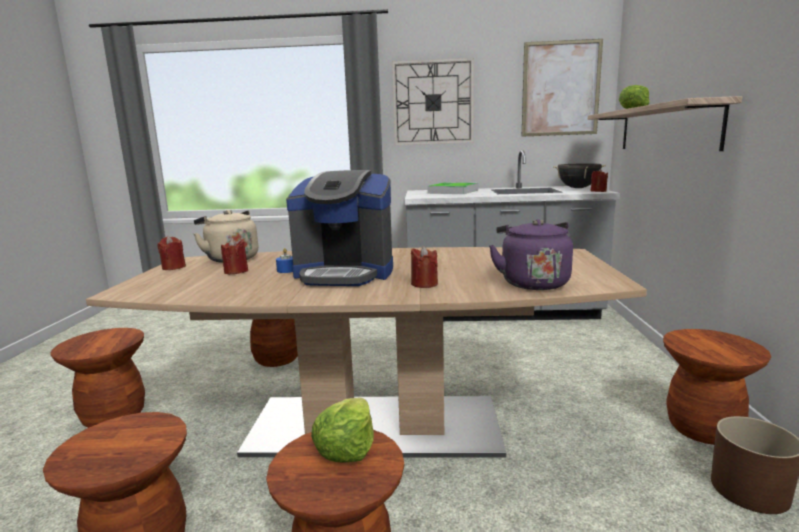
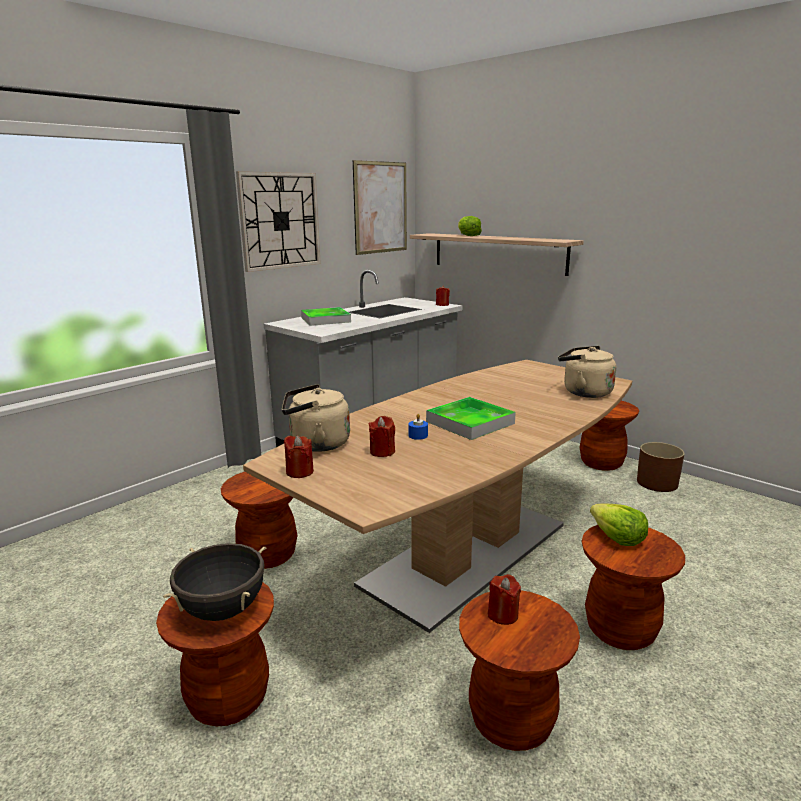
camera: 50 degrees left, 5 degrees up
(345, 273) = (470, 422): coffee machine -> tray
(424, 284) = (542, 412): red candle -> red candle (503, 614)
(532, 282) = (584, 392): purple kettle -> beige kettle
(578, 188) = (412, 302): black cooking pot -> black cooking pot (223, 610)

